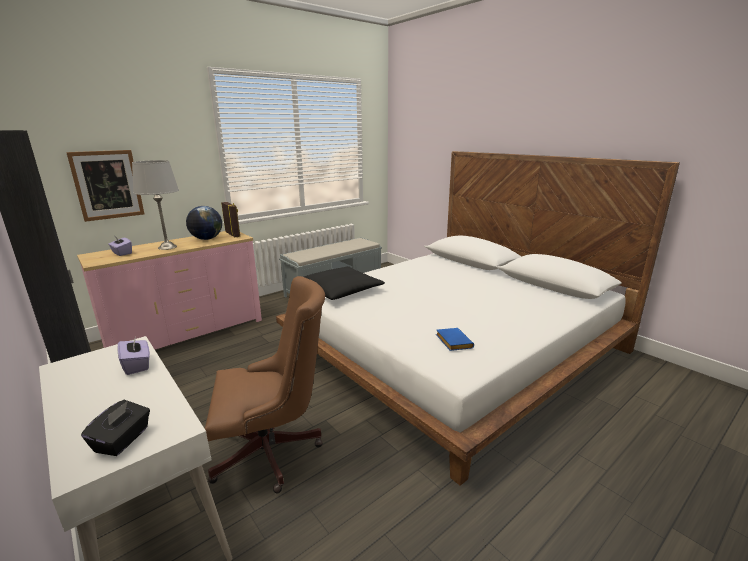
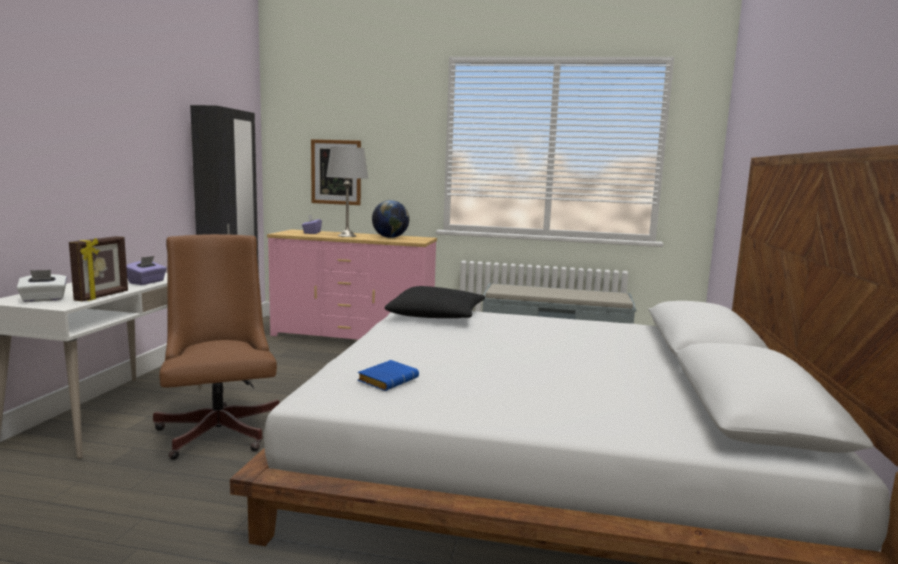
camera: 50 degrees right, 10 degrees down
(123, 440) = (43, 299): black tissue box -> white tissue box
(233, 234) = (420, 239): picture frame -> picture frame (103, 296)
(274, 451) = (221, 428): brown office chair -> brown office chair turned 150 degrees counterclockwise

